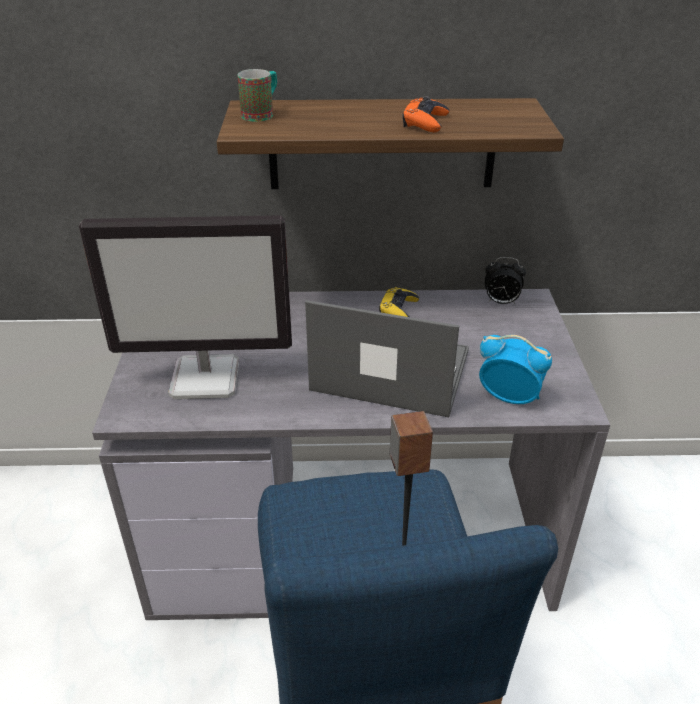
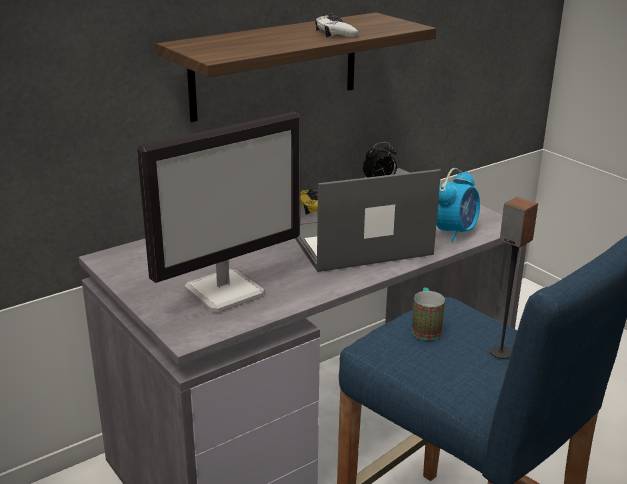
camera: 35 degrees left, 10 degrees down
(262, 114) = (205, 46): mug -> mug (425, 328)
(425, 122) = (335, 33): orange game controller -> white game controller
(509, 397) = (455, 232): alarm clock -> alarm clock turned 135 degrees clockwise

